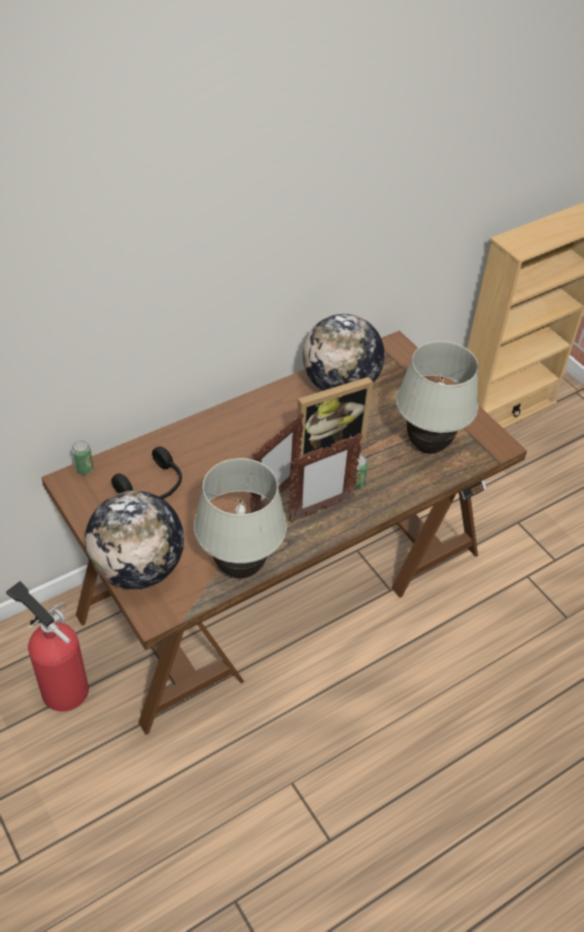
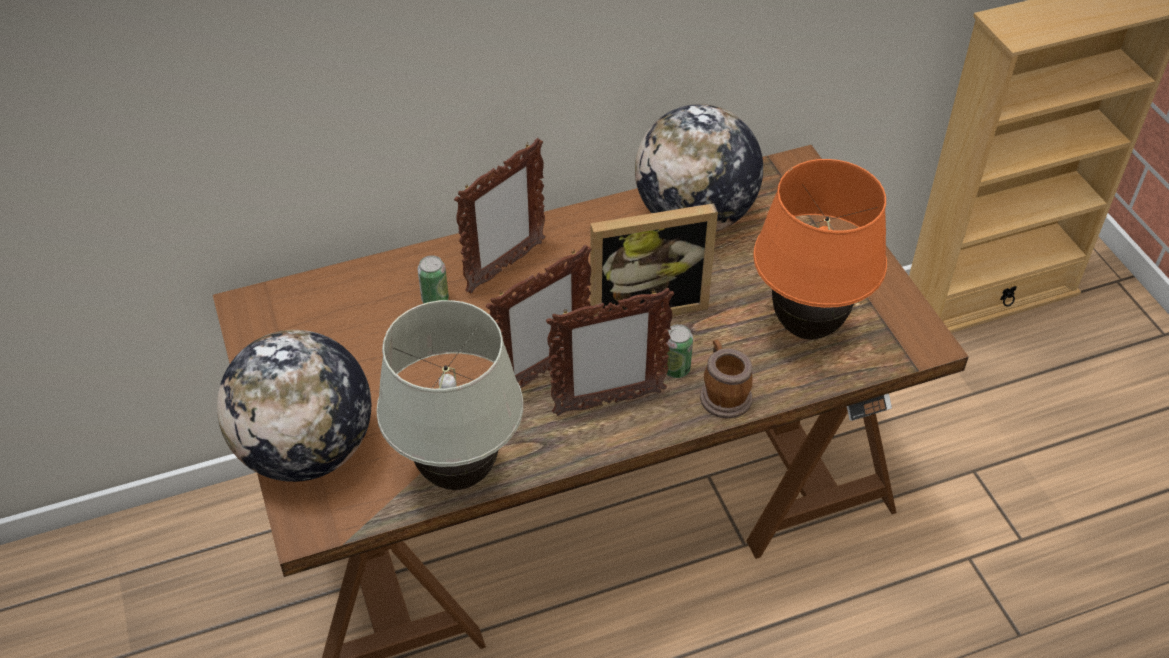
camera: 15 degrees right, 0 degrees up
(61, 687) = (223, 607): fire extinguisher -> none
(84, 469) = (276, 291): can -> can (435, 299)
(152, 487) = (366, 331): black headphones -> none
(230, 433) = (505, 267): none -> picture frame
(389, 494) = (723, 393): none -> mug
(428, 445) = (807, 327): white table lamp -> orange table lamp

